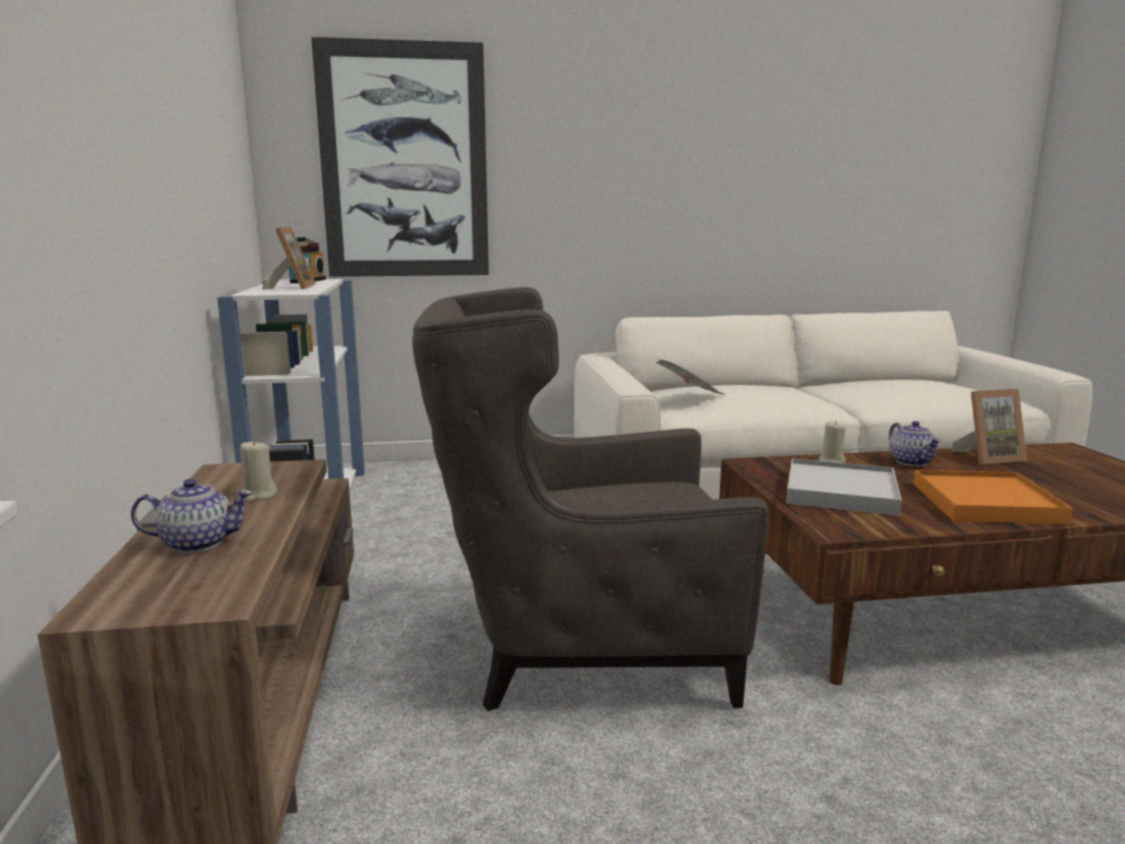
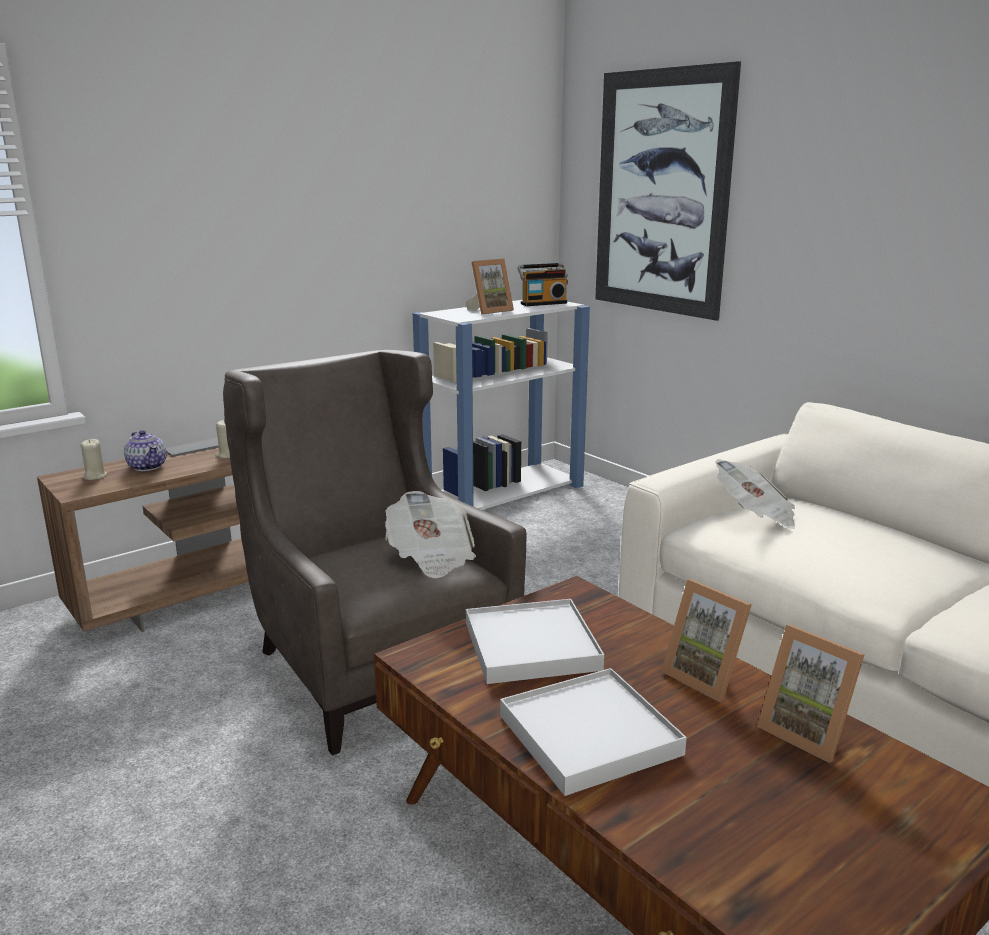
camera: 60 degrees right, 5 degrees up
(639, 488) = (431, 557): none -> newspaper
(831, 461) = (639, 629): beige candle -> beige candle (94, 476)
(911, 461) = (706, 677): teapot -> picture frame
(985, 503) = (588, 735): orange tray -> white tray

